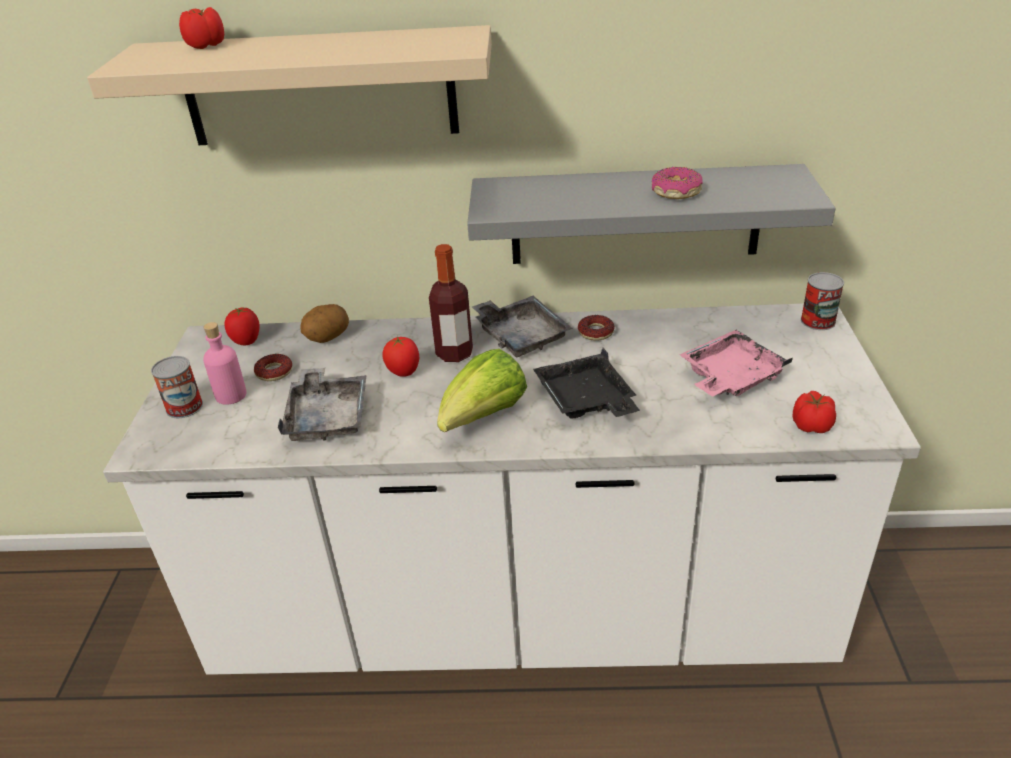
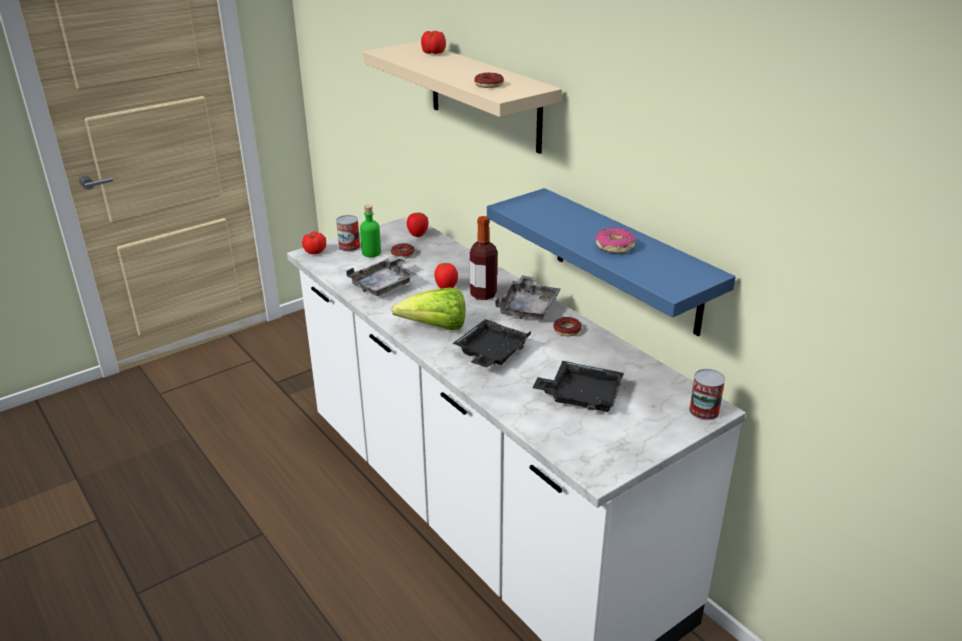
camera: 50 degrees right, 5 degrees down
(231, 395) = (371, 253): pink bottle -> green bottle
(327, 338) = (449, 253): potato -> none
(406, 47) = (489, 84): none -> donut
(635, 215) = (627, 261): grey shelf -> blue shelf
(730, 377) = (581, 396): pink tray -> black tray
(811, 425) = (566, 444): tomato -> tomato (315, 251)

